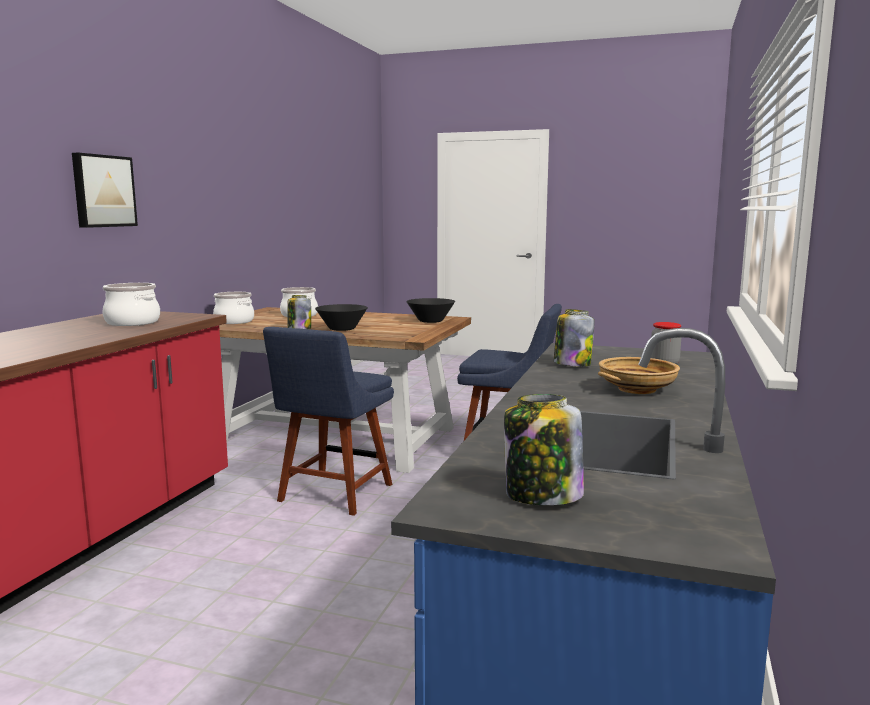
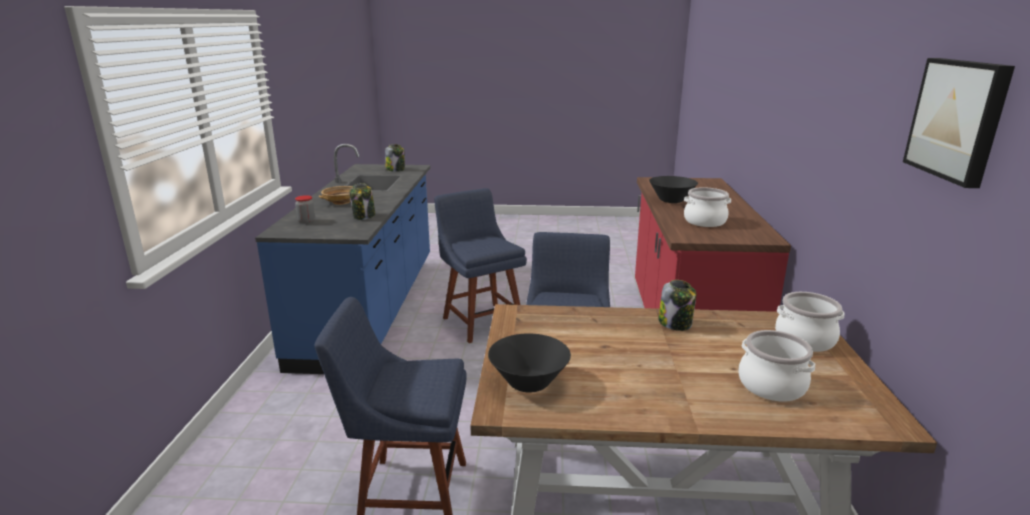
camera: 165 degrees right, 10 degrees up
(103, 191) = (812, 125): picture -> picture (959, 119)
(342, 329) = (623, 330): black bowl -> black bowl (671, 200)
(369, 604) = (481, 320): none -> blue chair

